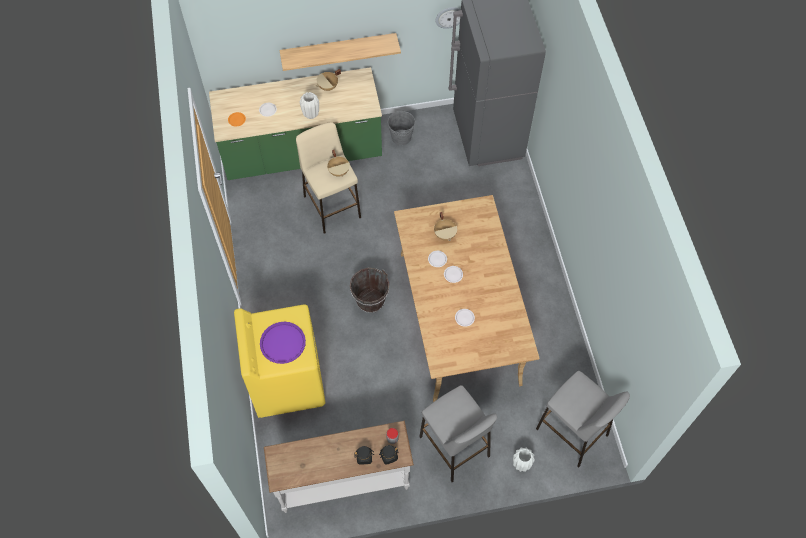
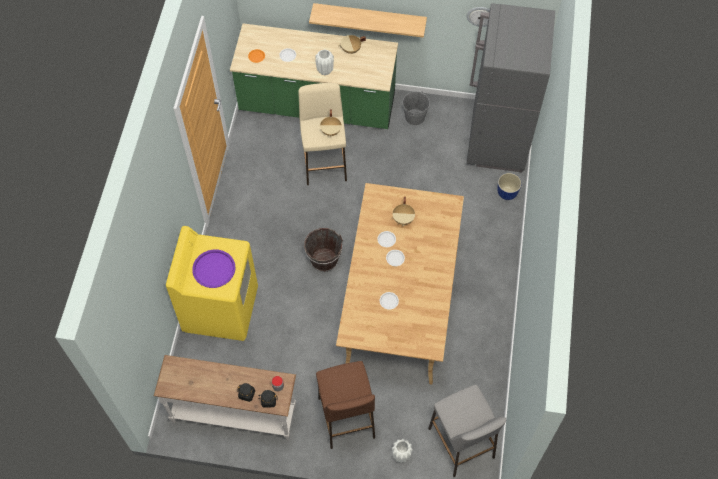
camera: 20 degrees right, 0 degrees up
(454, 447) = (346, 418): grey stool -> brown stool
(516, 182) = (506, 193): none -> planter

